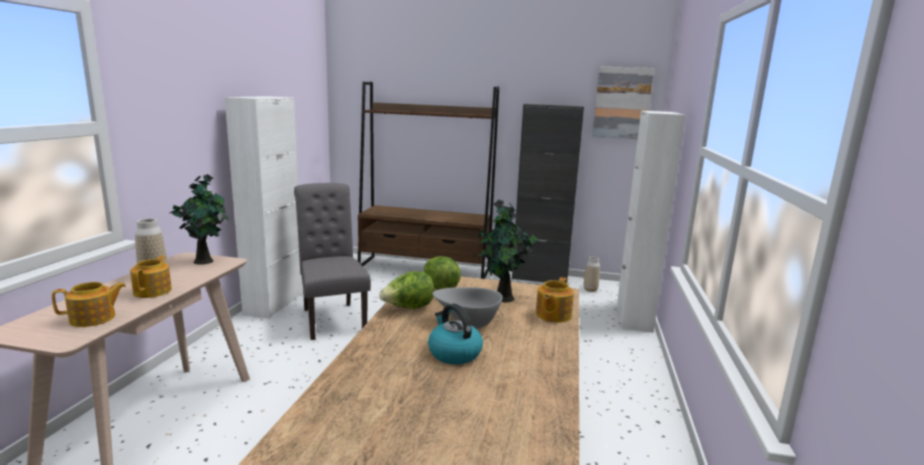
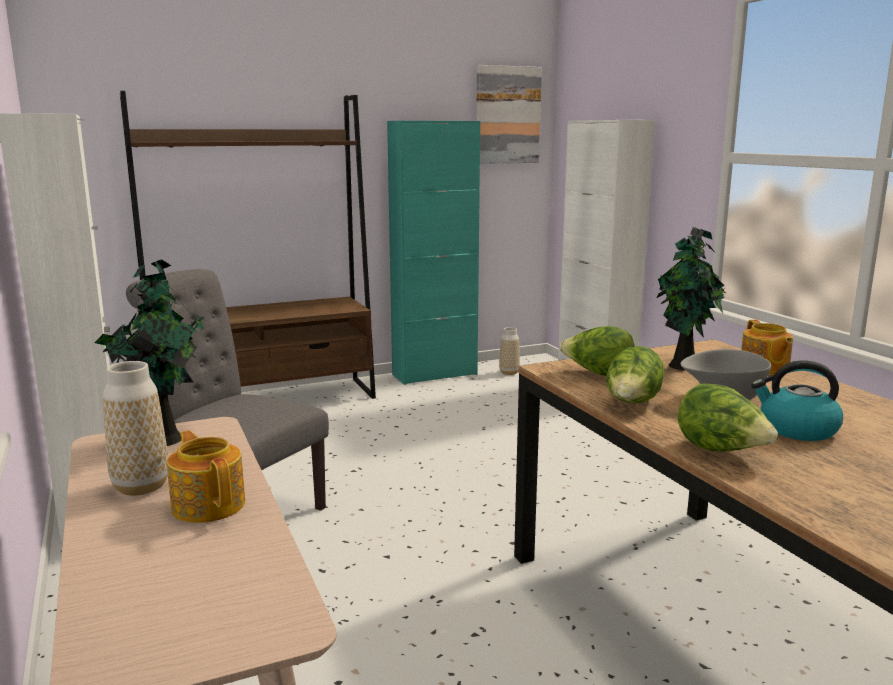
camera: 35 degrees left, 0 degrees up
(94, 319) = (228, 579): teapot -> none
(377, 346) = (721, 451): none -> lettuce
(539, 278) = (434, 374): black cabinet -> turquoise cabinet

